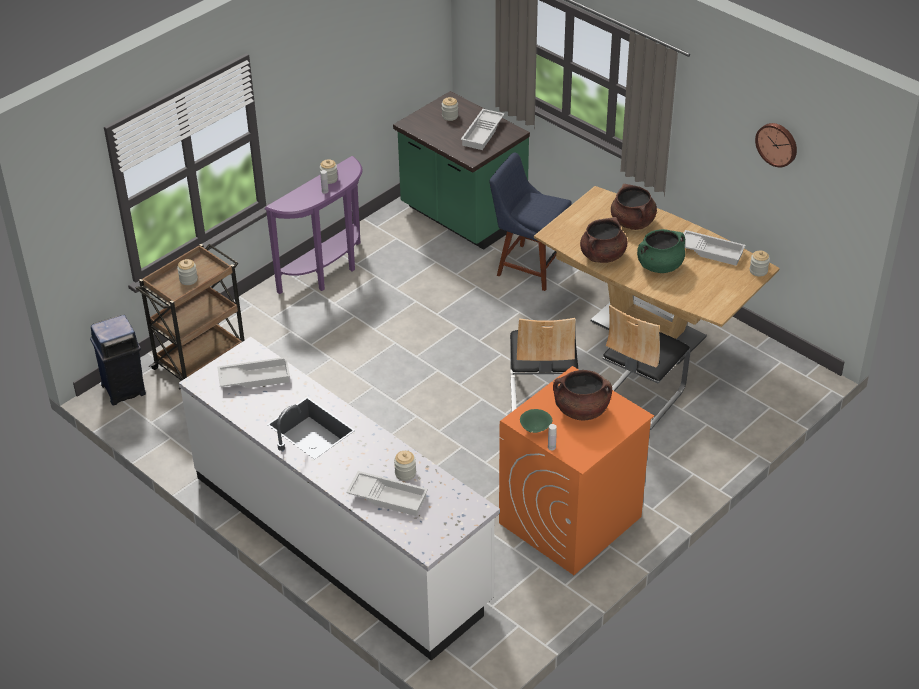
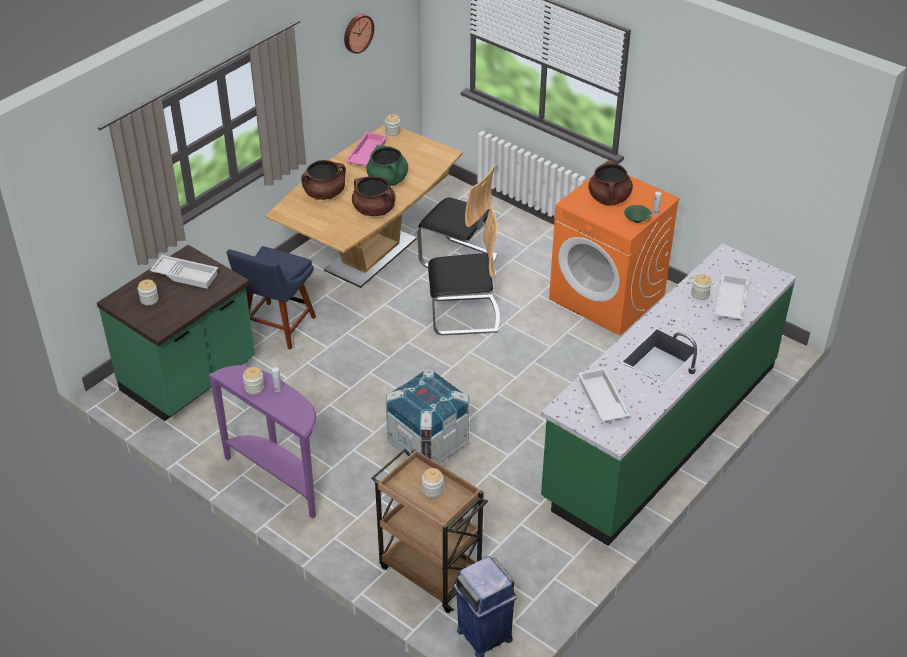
camera: 95 degrees left, 0 degrees up
(341, 539) = (661, 431): white counter -> green counter
(354, 363) = (428, 443): none -> crate
(711, 251) = (366, 153): white tray -> pink tray

